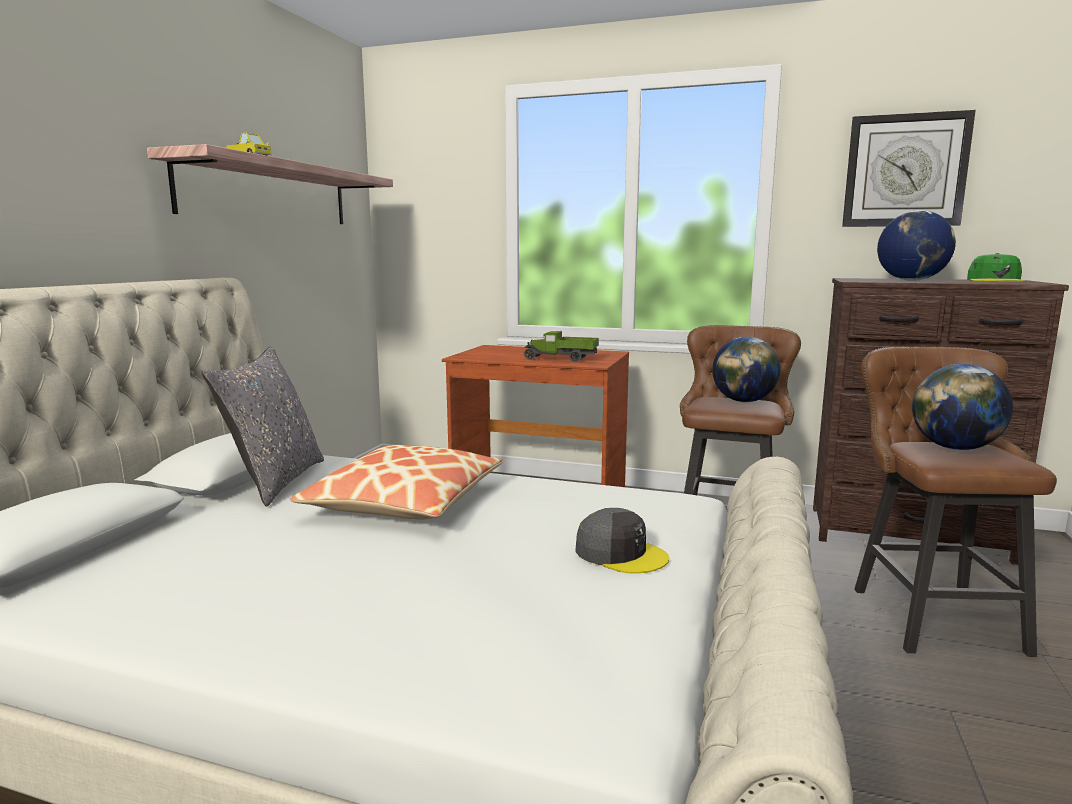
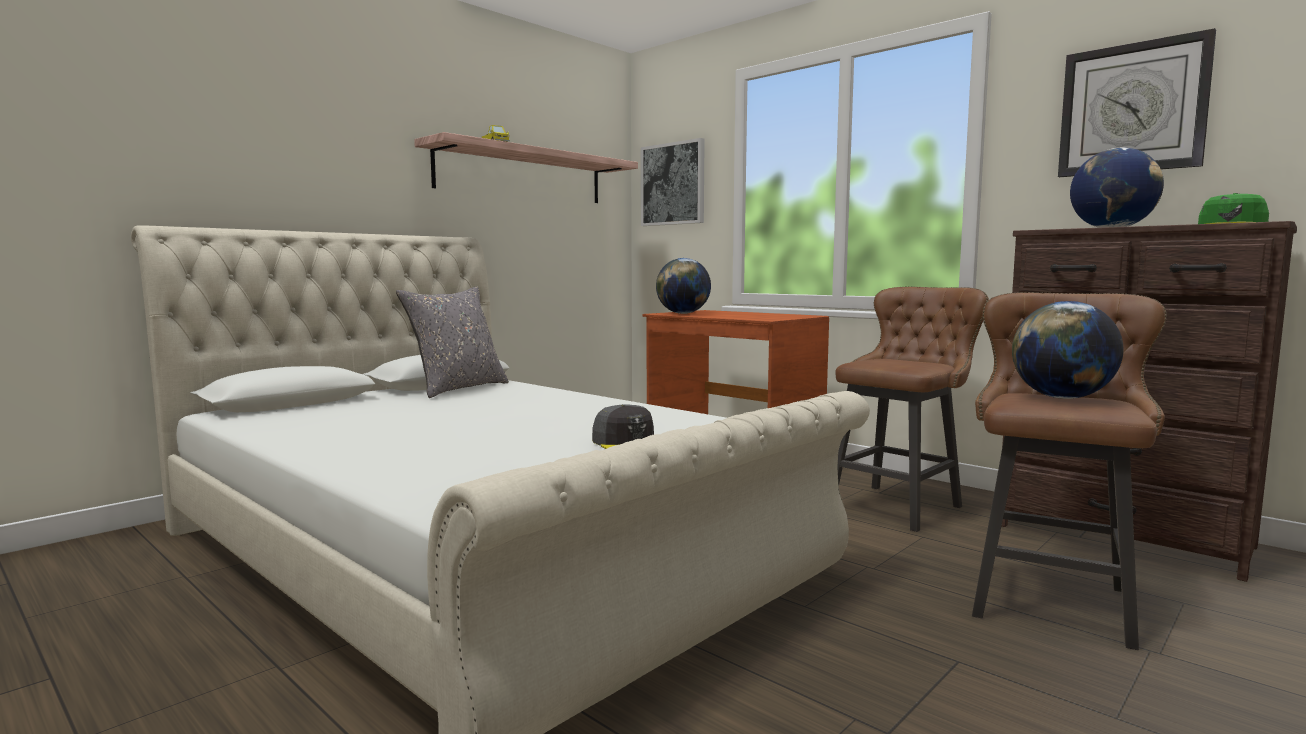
camera: 25 degrees right, 5 degrees down
(405, 502) = (524, 405): pillow -> none
(427, 205) = (673, 184): none -> picture
(561, 359) = (744, 316): toy truck -> none
(743, 401) = (911, 361): globe -> globe (683, 313)

